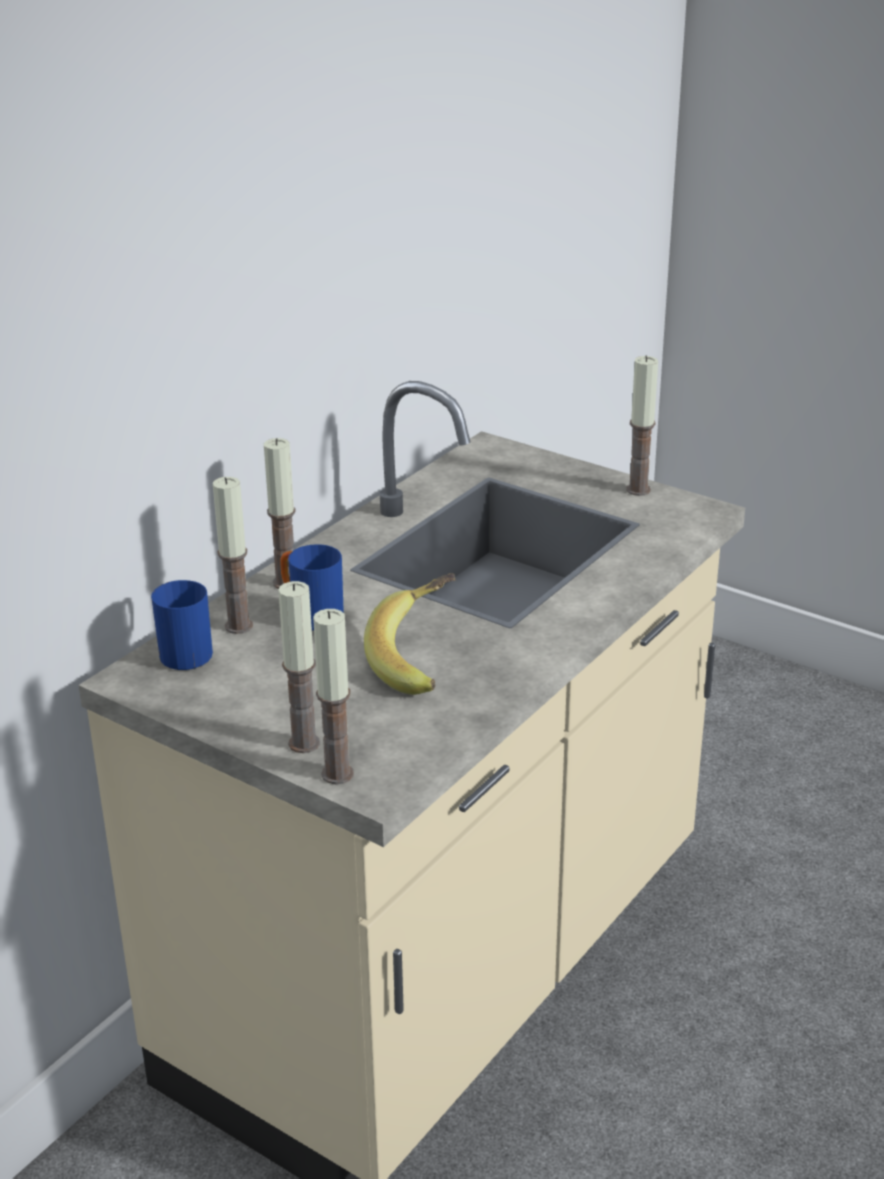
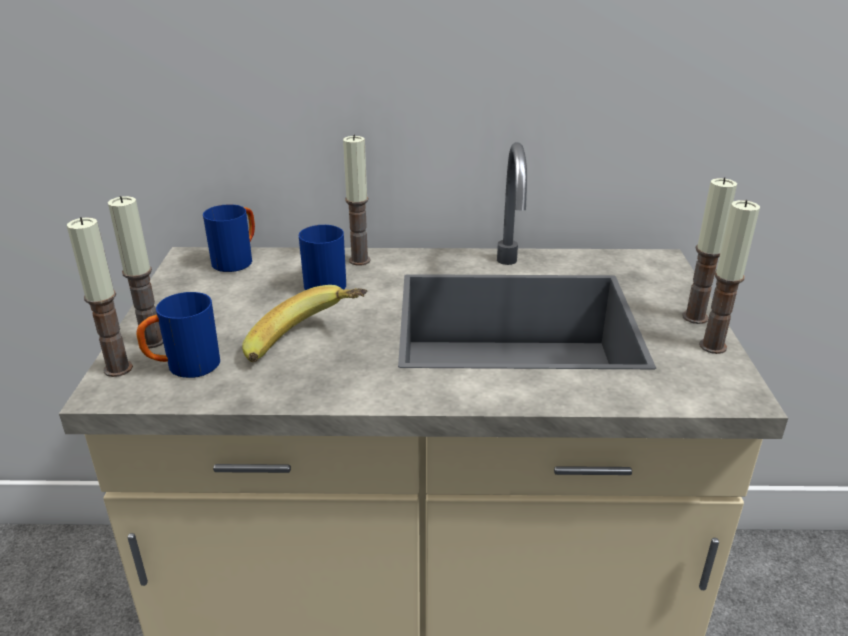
camera: 55 degrees right, 0 degrees up
(239, 626) = (286, 266): candle -> candle (695, 317)
(381, 736) = (184, 367): none -> blue mug

